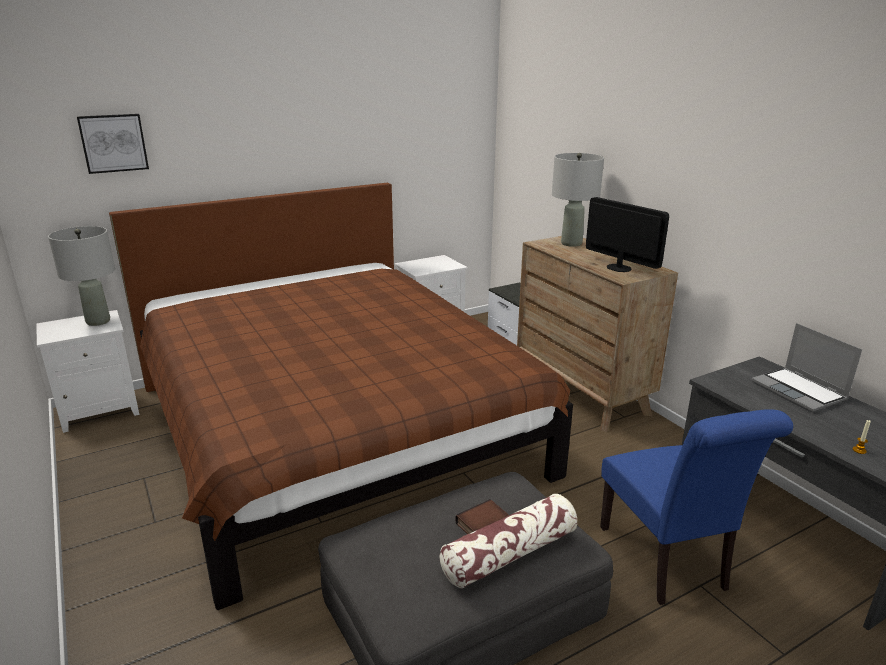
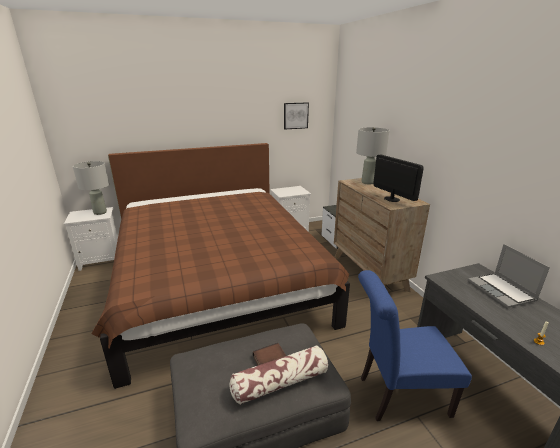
camera: 10 degrees right, 0 degrees up
(113, 143) = (111, 116): picture -> picture (295, 115)
(667, 562) = (397, 395): blue chair -> blue chair turned 90 degrees clockwise

